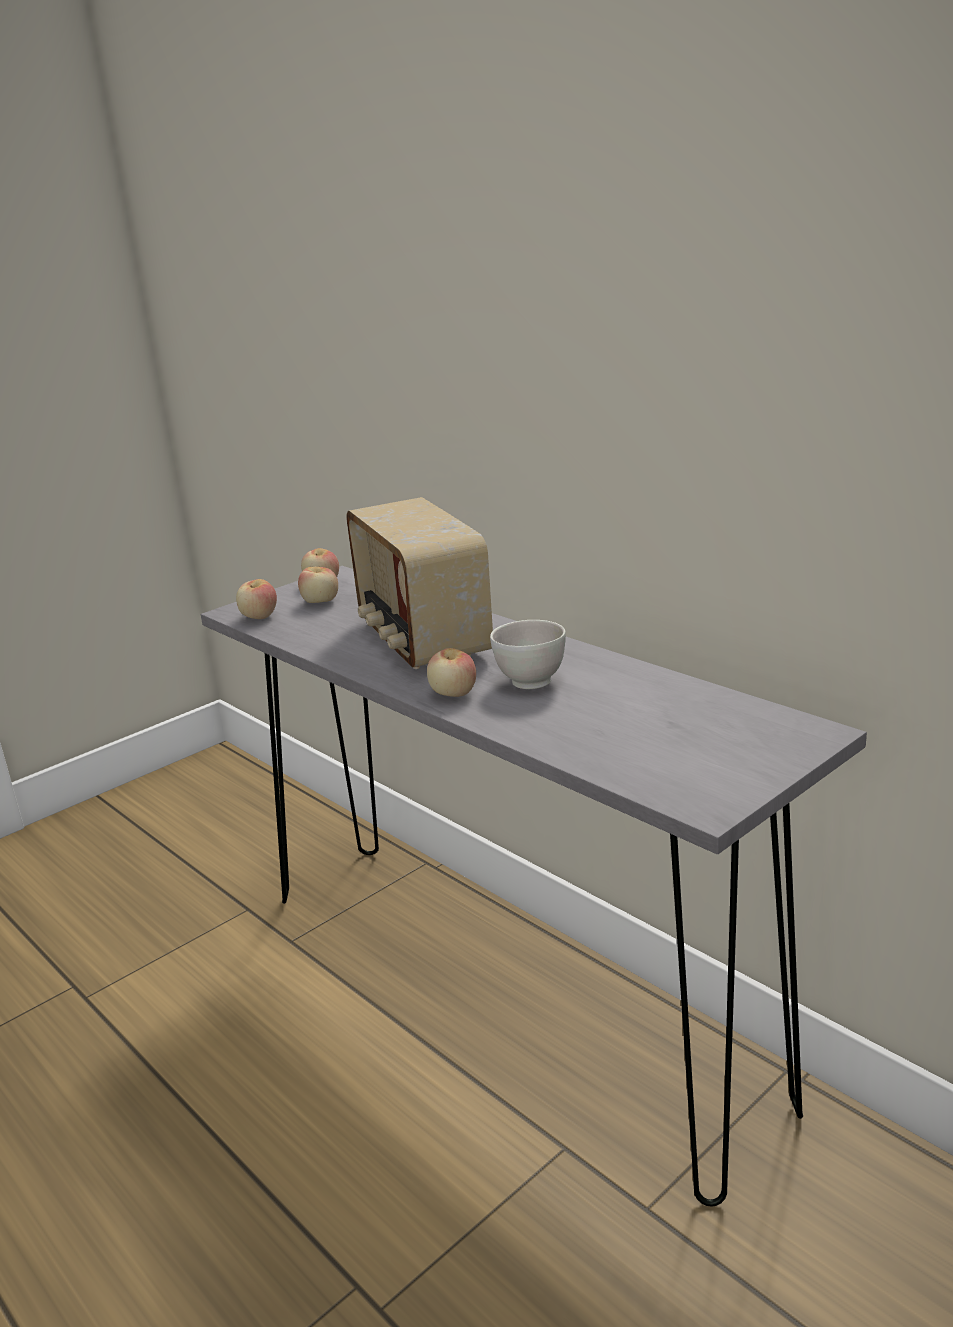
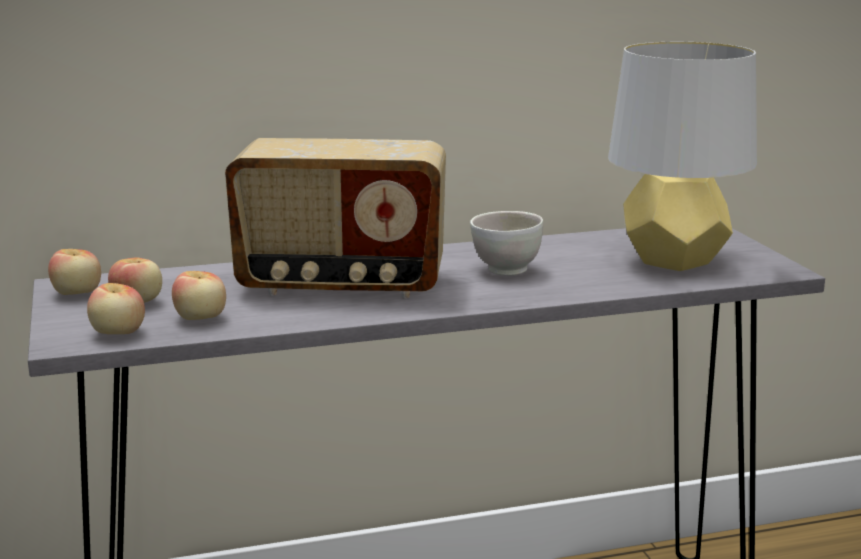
camera: 65 degrees left, 5 degrees down
(453, 694) = (489, 295): apple -> apple (201, 319)
(661, 743) = (673, 260): none -> grey table lamp

